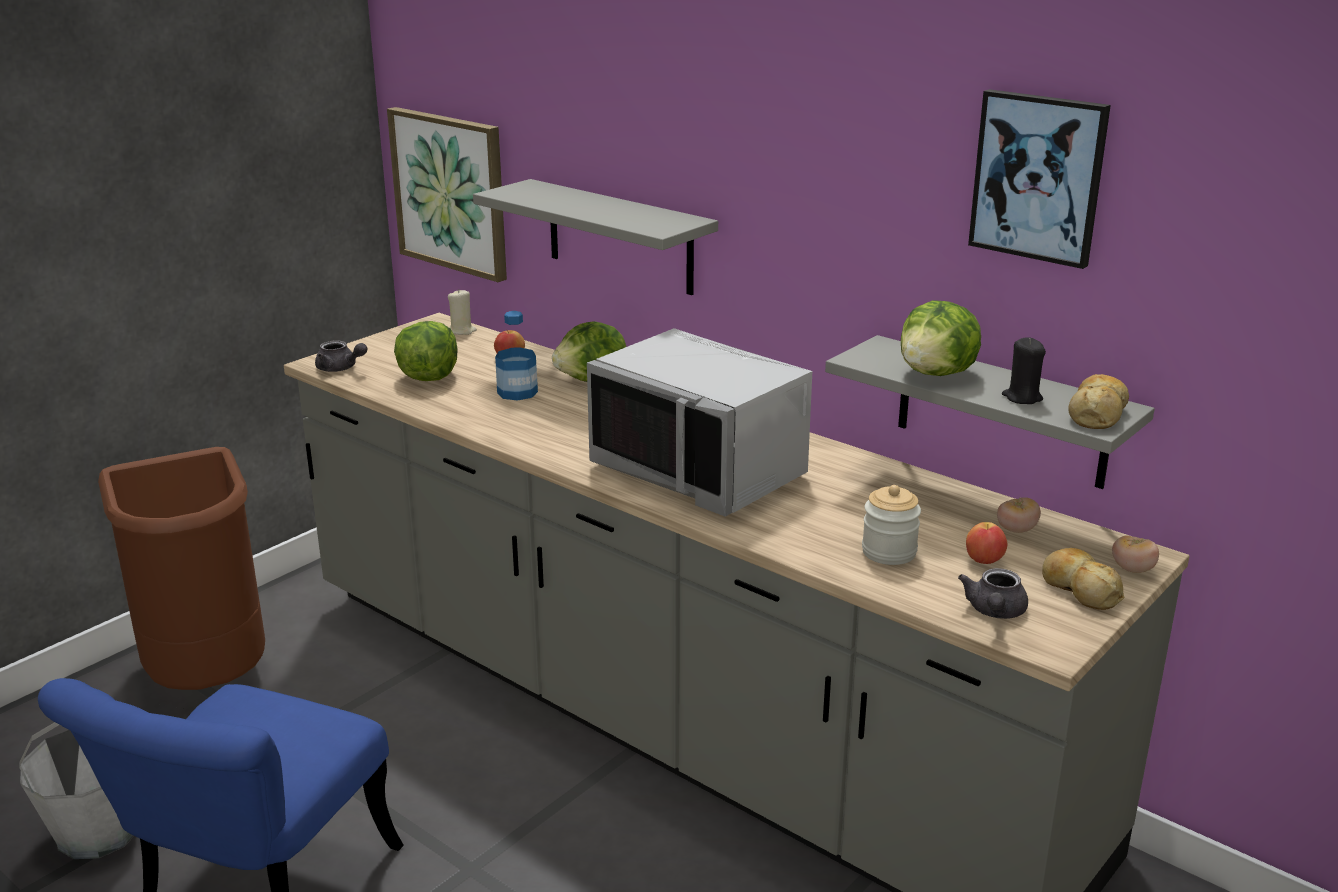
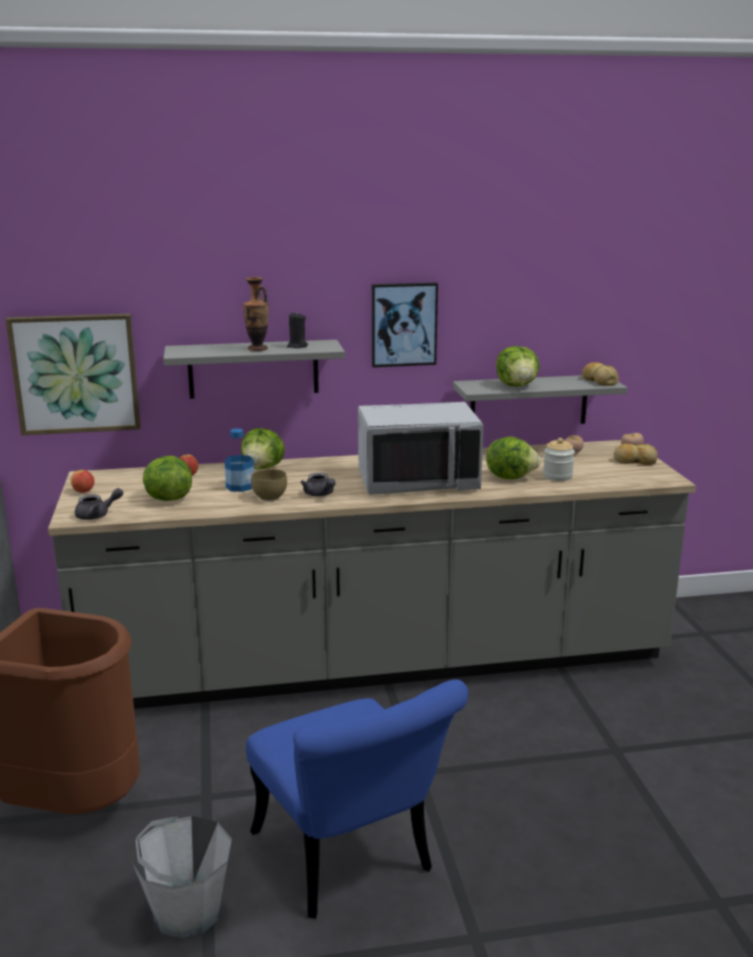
camera: 50 degrees left, 5 degrees down
(462, 331) = (117, 474): beige candle -> none
(508, 418) = (271, 497): none -> brown bowl
(588, 208) = (257, 349): none -> vase
(823, 521) = (510, 477): none -> lettuce
(984, 560) = (589, 465): apple -> apple (83, 491)
(994, 612) = (633, 478): grey teapot -> grey teapot (320, 495)
(1022, 397) = (565, 383): black candle -> black candle (297, 346)
(1038, 177) = (541, 273): picture -> picture (403, 324)

